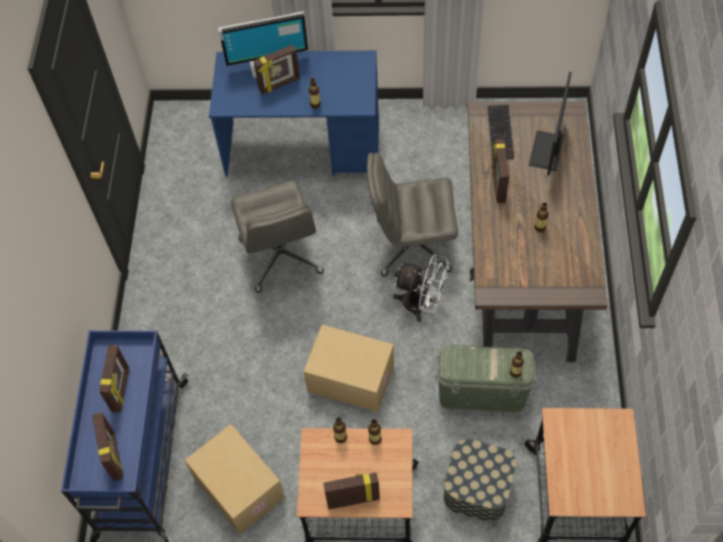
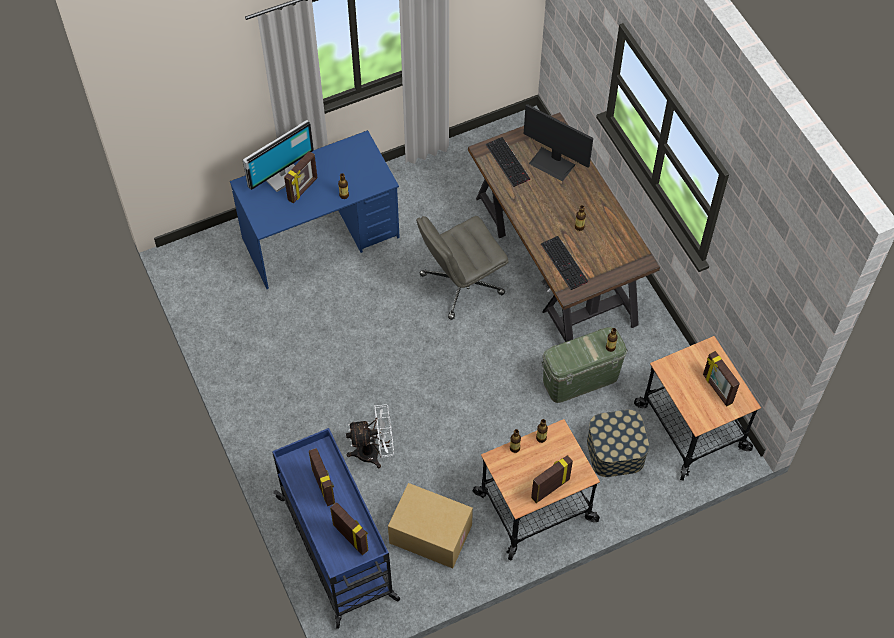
camera: 30 degrees left, 0 degrees up
(281, 256) = (356, 338): grey office chair -> none
(349, 379) = (471, 413): cardboard box -> none
(421, 304) = (495, 330): white fan -> white fan (374, 452)
(497, 185) = (529, 205): picture frame -> picture frame (717, 389)
(503, 260) = (565, 263): none -> keyboard
(547, 151) = (552, 163): monitor -> monitor turned 45 degrees counterclockwise

